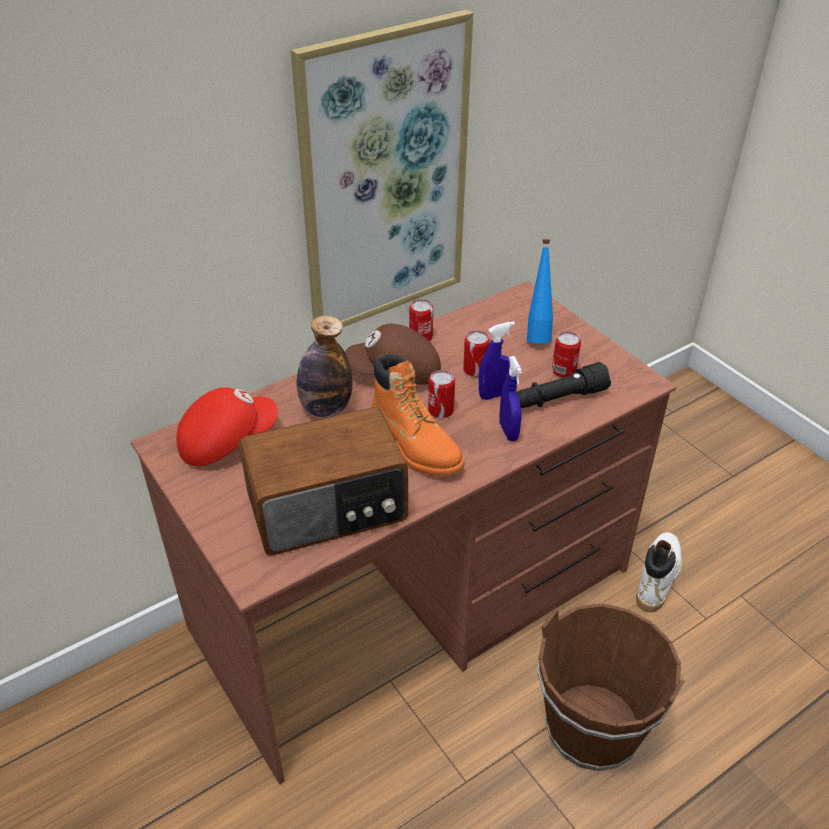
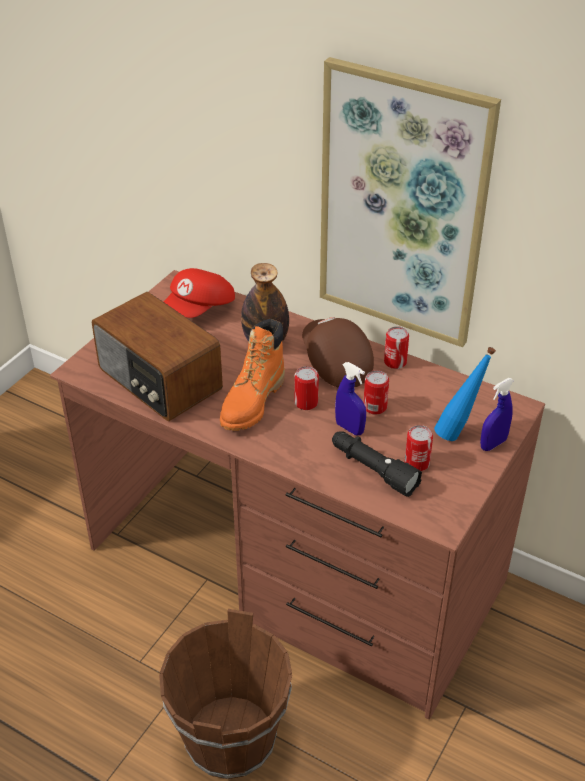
camera: 65 degrees right, 0 degrees up
(227, 440) = (200, 309): red cap -> red cap turned 90 degrees clockwise
(508, 431) = (306, 449): blue spray bottle -> blue spray bottle (493, 444)
(657, 576) = (439, 750): white boot -> none

